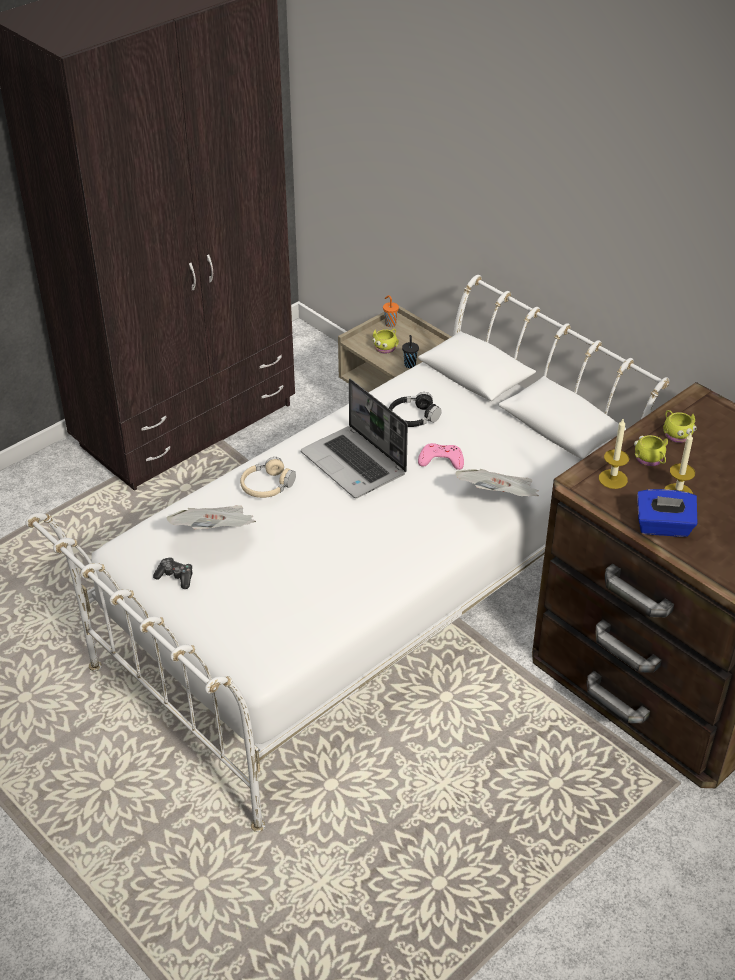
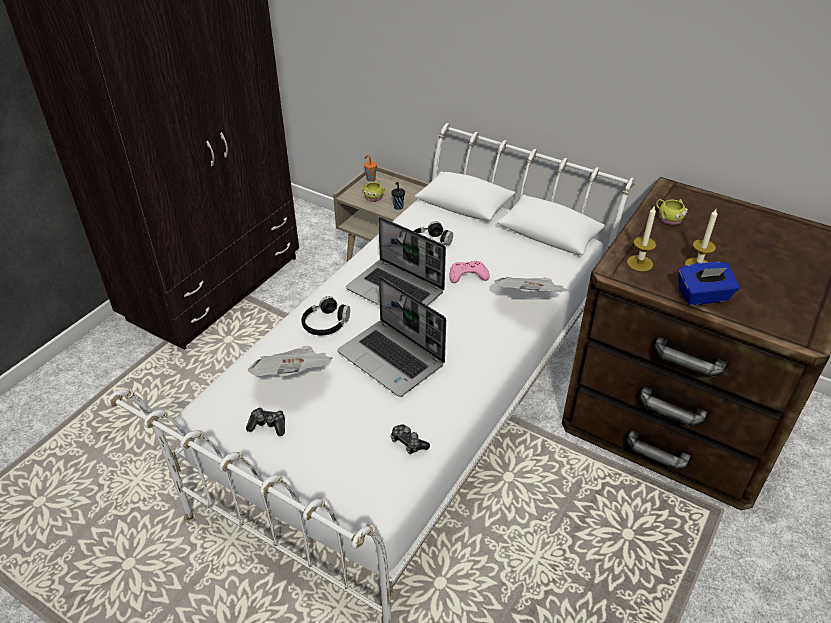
camera: 15 degrees left, 0 degrees up
(267, 486) = (326, 323): beige headphones -> black headphones
(306, 620) = (408, 443): none -> game controller
(322, 535) = (392, 359): none -> laptop
(650, 460) = (660, 242): yellow mug -> none

